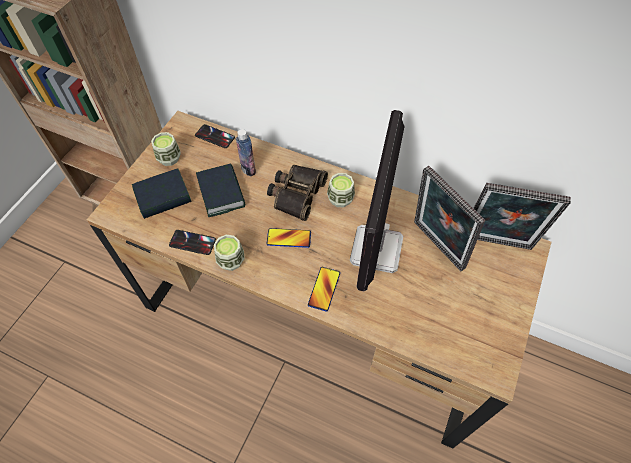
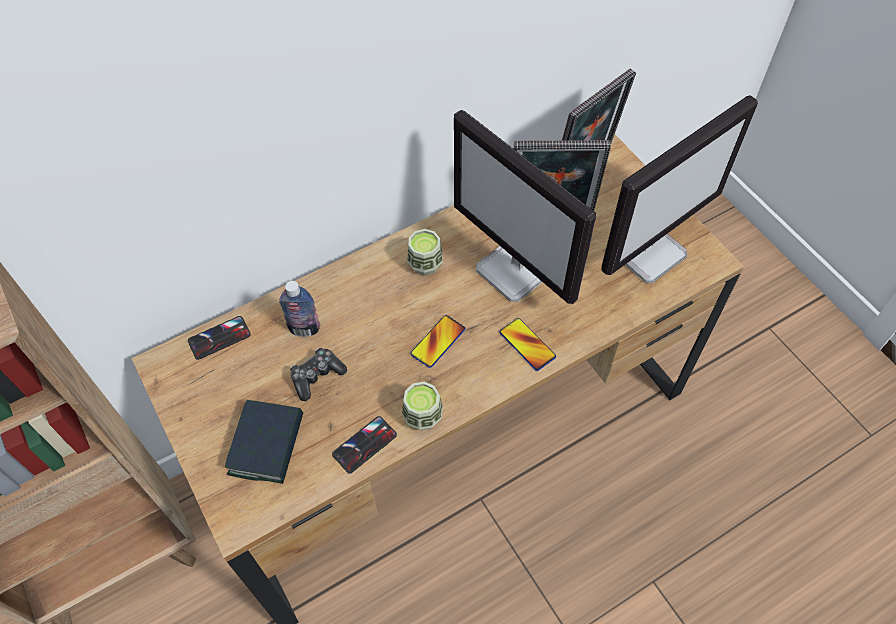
camera: 55 degrees left, 0 degrees up
(169, 158) = (207, 407): cup -> none
(221, 193) = (317, 376): book -> game controller
(296, 193) = (382, 300): binoculars -> none
(464, 323) = (648, 251): none -> monitor

